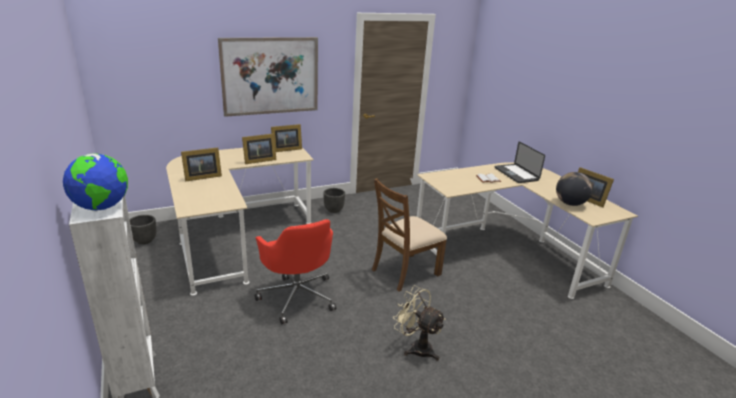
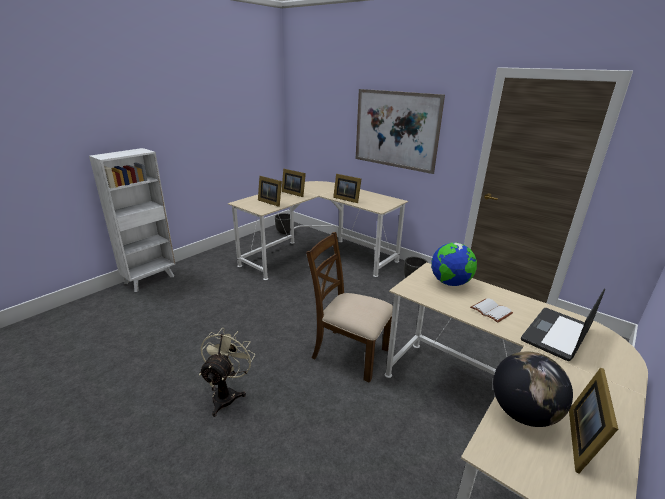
camera: 65 degrees right, 0 degrees up
(101, 207) = (112, 155): globe -> globe (450, 283)
(285, 149) = (384, 201): picture frame -> picture frame (270, 202)
(297, 296) = (263, 305): red office chair -> none

